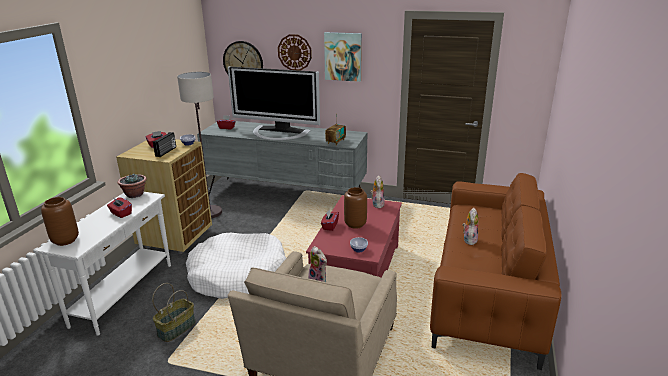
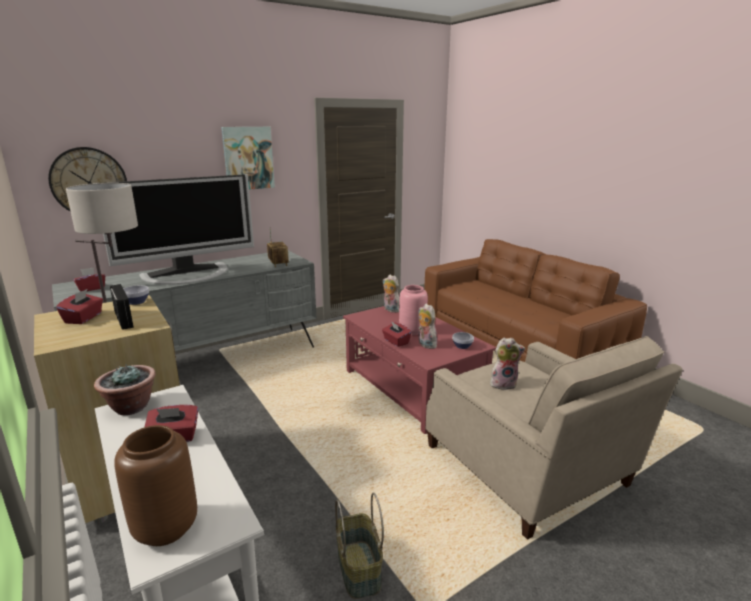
camera: 50 degrees left, 5 degrees down
(239, 276) = (313, 463): white dog bed -> none
(294, 52) = (178, 158): wall clock -> none
(355, 224) = (412, 331): brown vase -> pink vase
(469, 239) = (506, 304): plush toy -> plush toy (425, 344)

